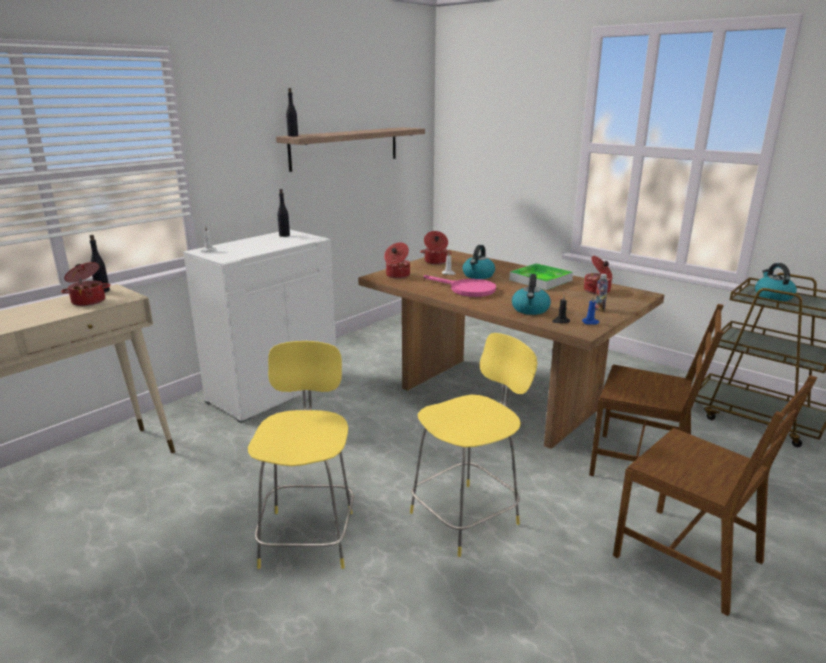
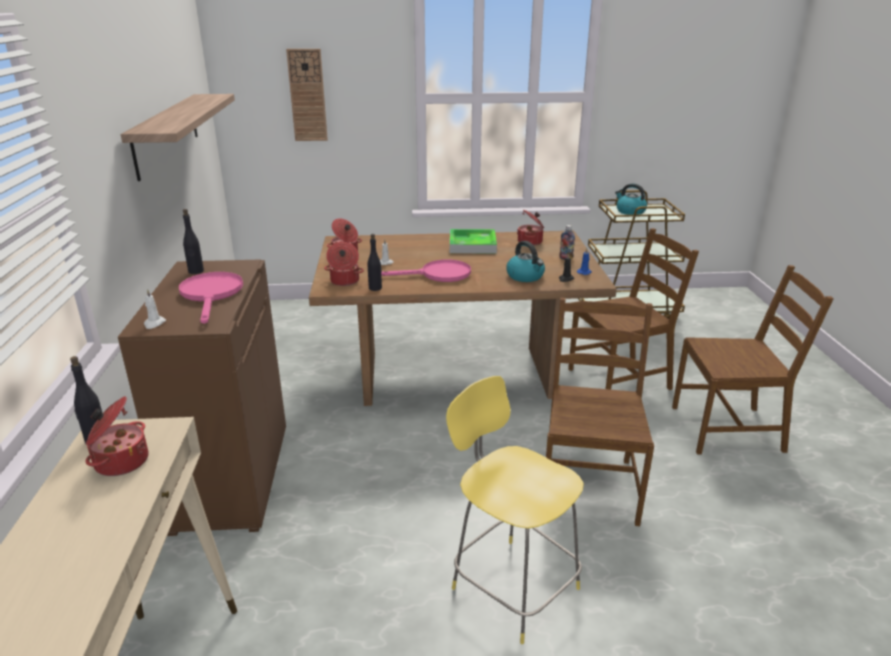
camera: 45 degrees left, 5 degrees up
(262, 246) = (212, 295): none -> pink frying pan
(273, 390) = (231, 476): white cabinet -> brown cabinet
(293, 136) = (144, 130): black bottle -> black bottle (375, 288)
(467, 516) = (588, 486): yellow stool -> brown chair
(478, 275) = (415, 257): kettle -> none
(497, 138) = (307, 95): none -> wall clock

